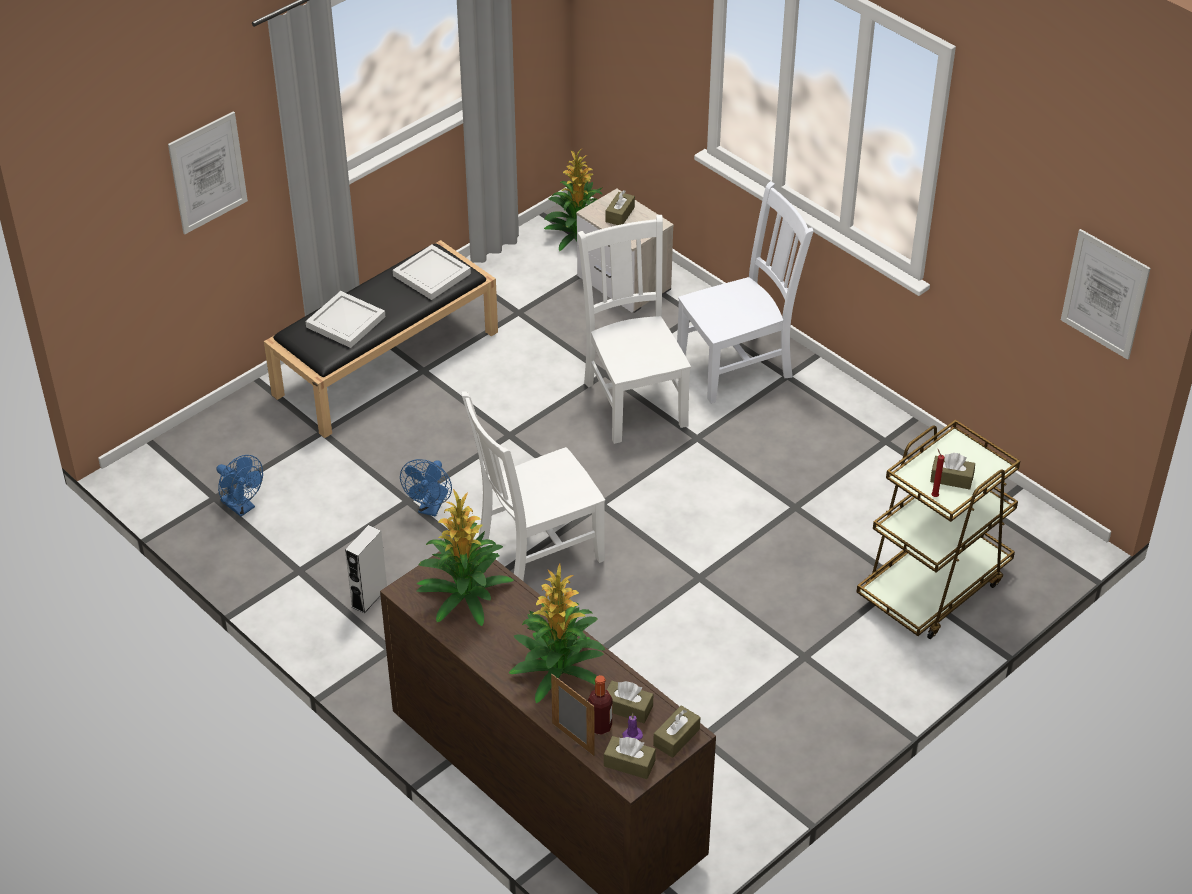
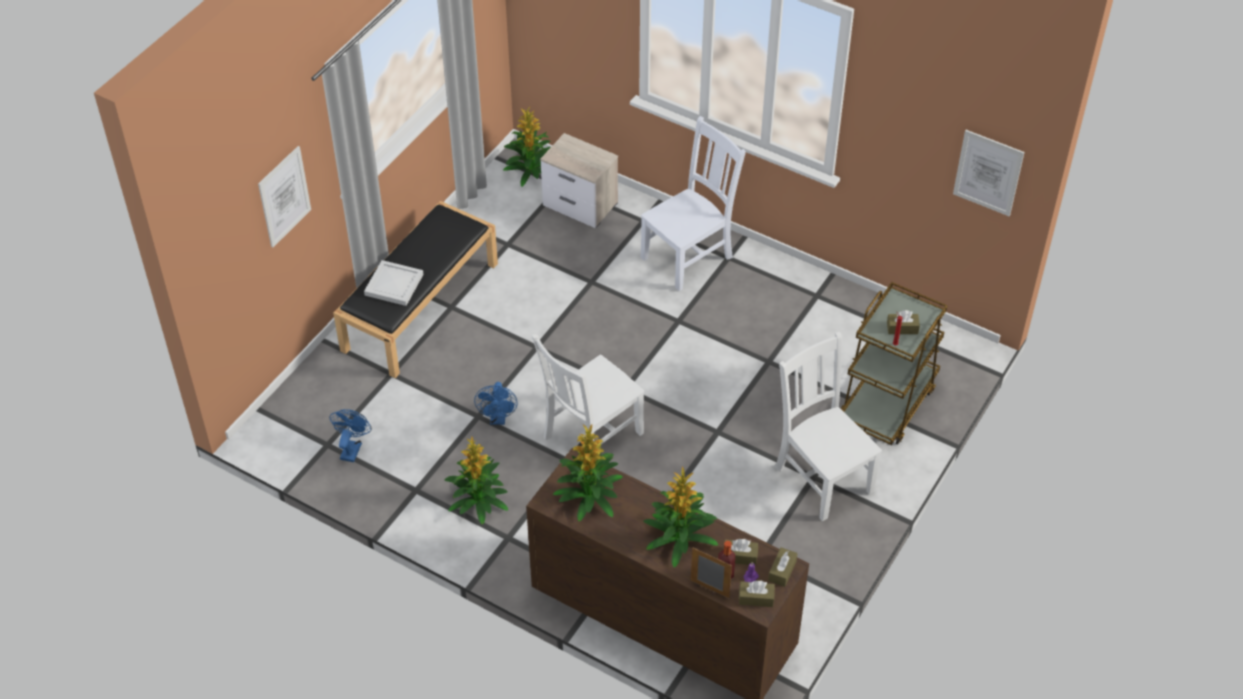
camera: 15 degrees left, 5 degrees up
(242, 507) = (352, 448): blue fan -> blue fan turned 105 degrees counterclockwise
(369, 597) = (477, 500): grey speaker -> potted plant
(430, 275) = (445, 232): white tray -> none
(620, 214) = (574, 155): brown tissue box -> none
(634, 401) = (621, 300): white chair -> white chair (822, 477)

